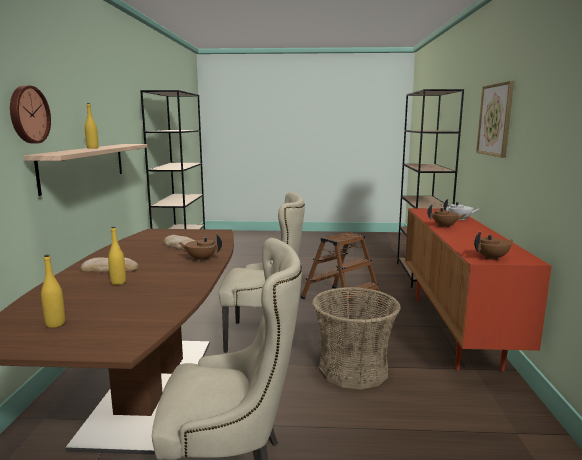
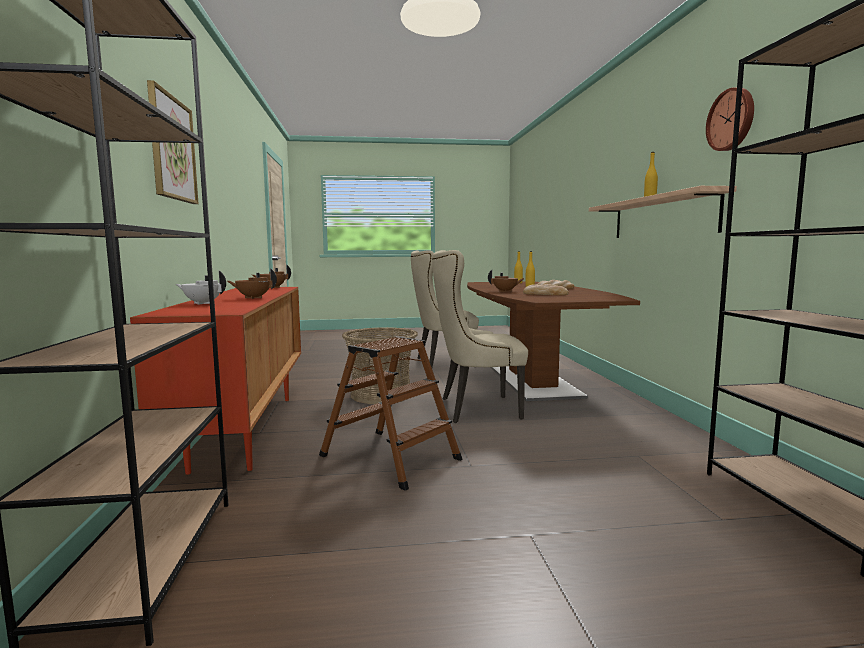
camera: 170 degrees right, 5 degrees down
(28, 114) = (620, 177): wall clock -> wall clock (732, 120)

